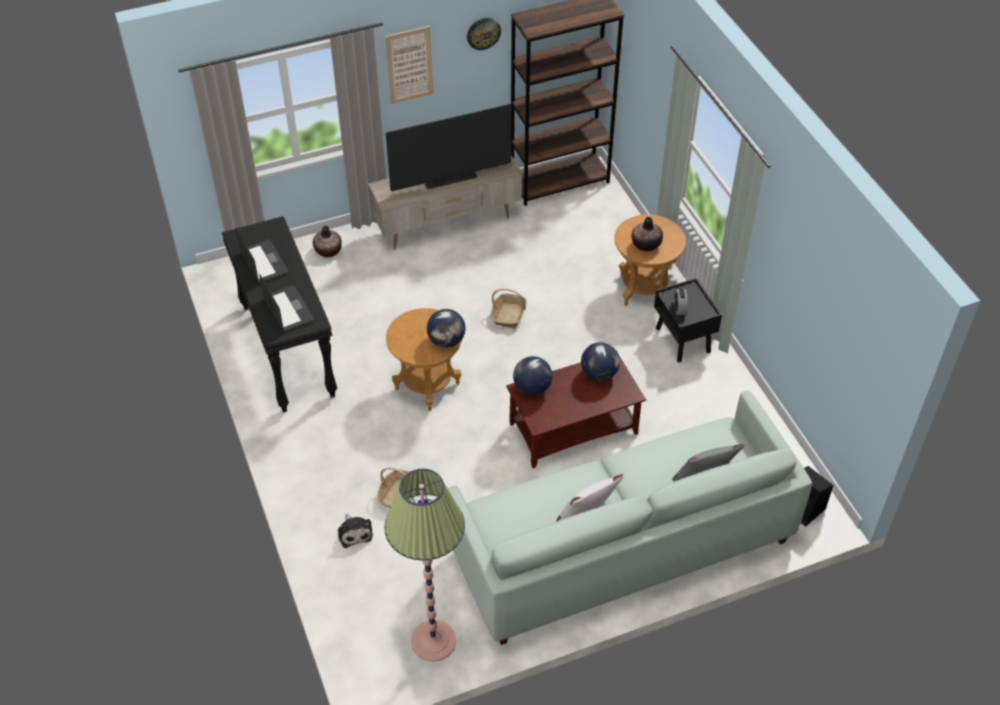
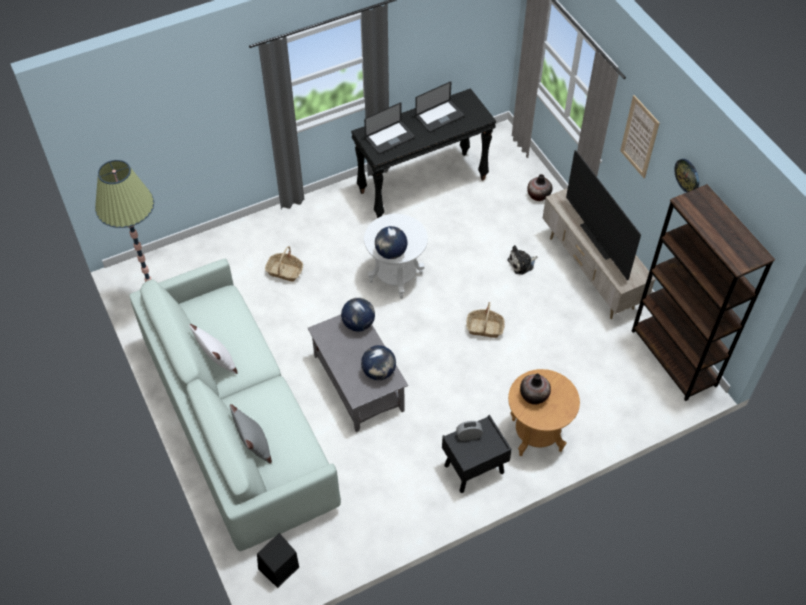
camera: 85 degrees right, 5 degrees up
(354, 532) = (250, 248): plush toy -> plush toy (522, 264)
(427, 385) = (396, 277): brown side table -> white side table
(572, 429) = (357, 382): brown coffee table -> grey coffee table

